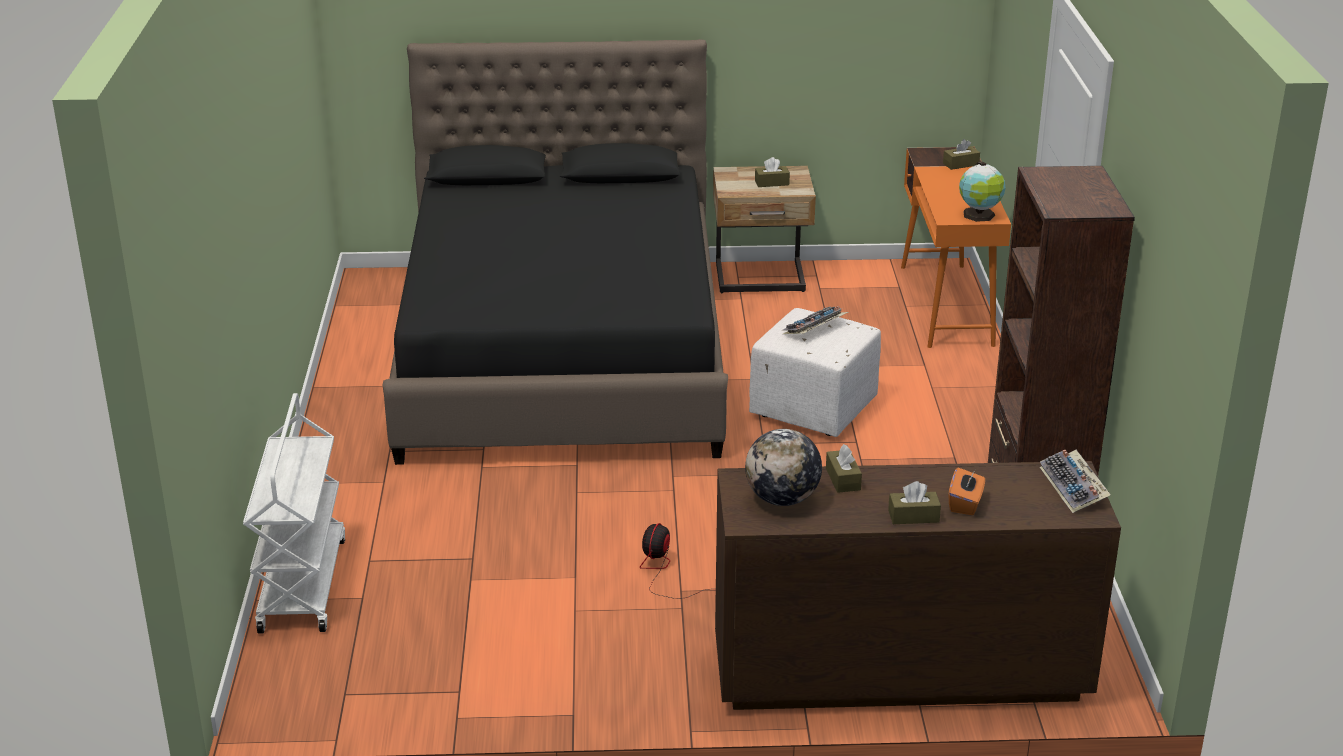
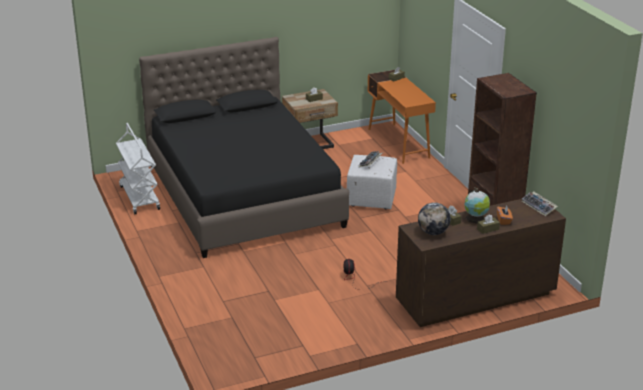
camera: 20 degrees left, 0 degrees up
(302, 584) = (200, 317): white cart -> white cart (139, 197)
(979, 215) = (420, 100): globe -> globe (475, 219)

